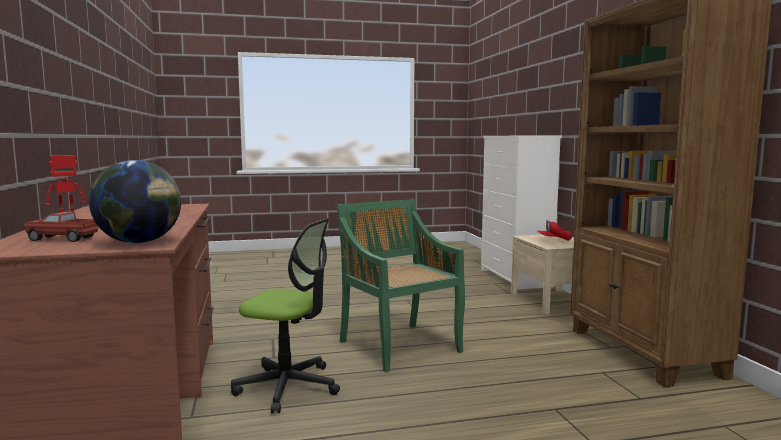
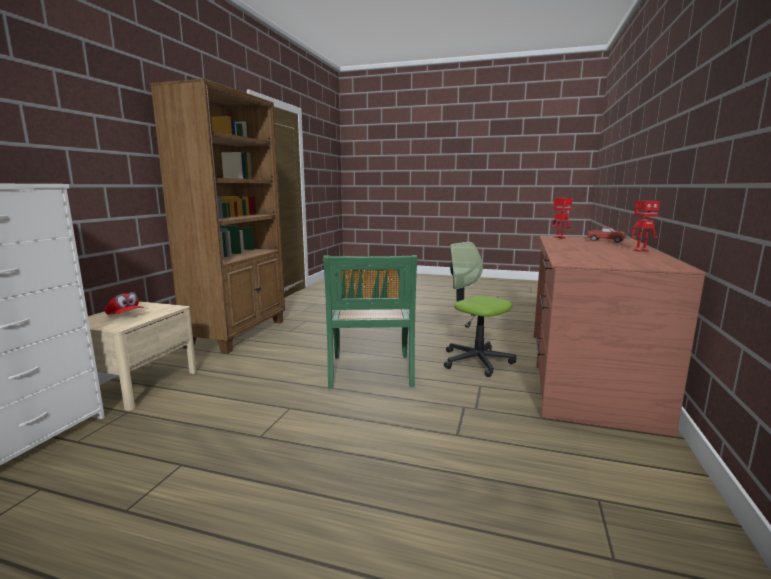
camera: 150 degrees left, 5 degrees up
(140, 242) = (559, 238): globe -> toy robot

